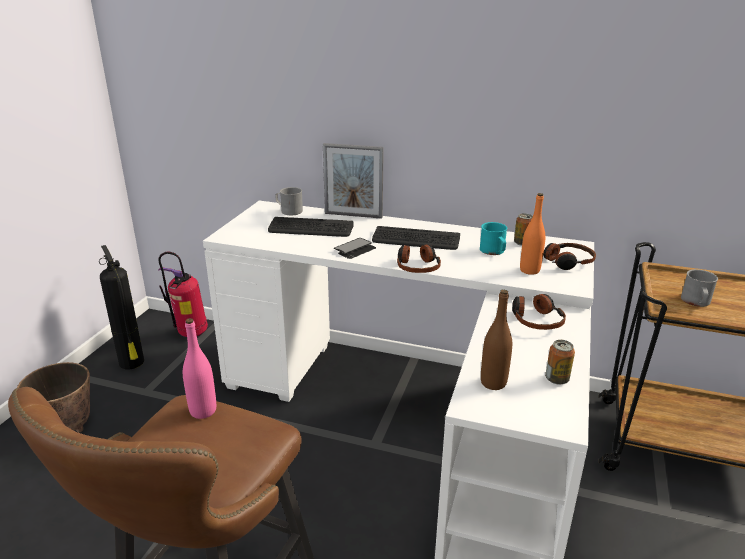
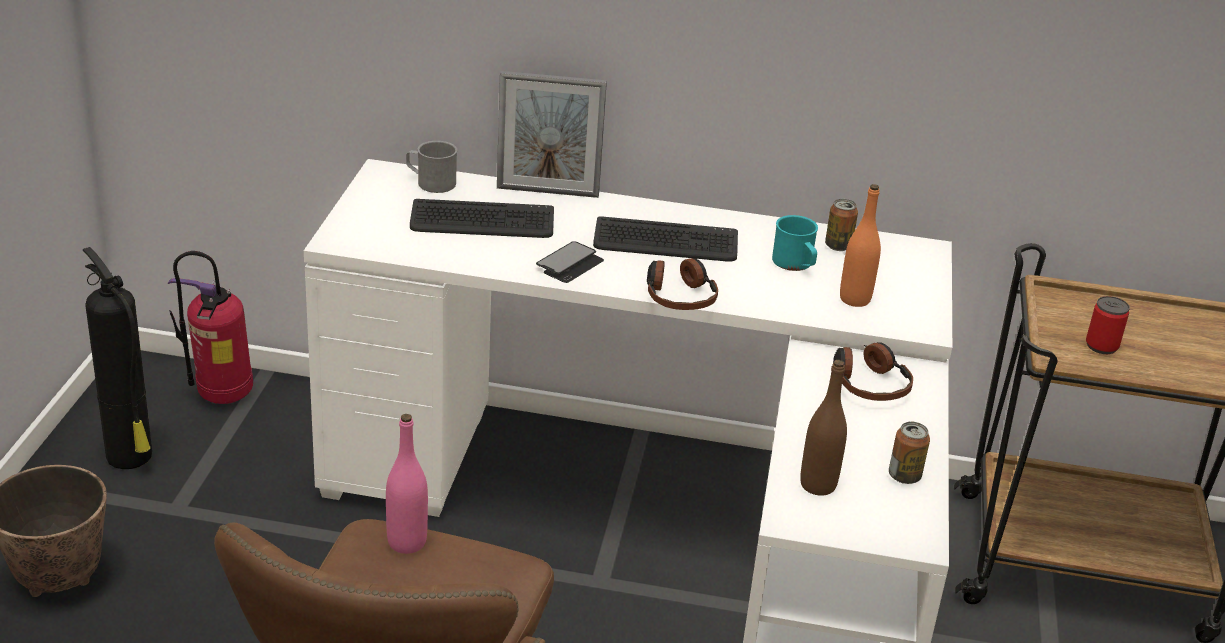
camera: 10 degrees left, 5 degrees up
(567, 262) = (911, 282): headphones -> none
(696, 302) = (1101, 346): grey mug -> can

